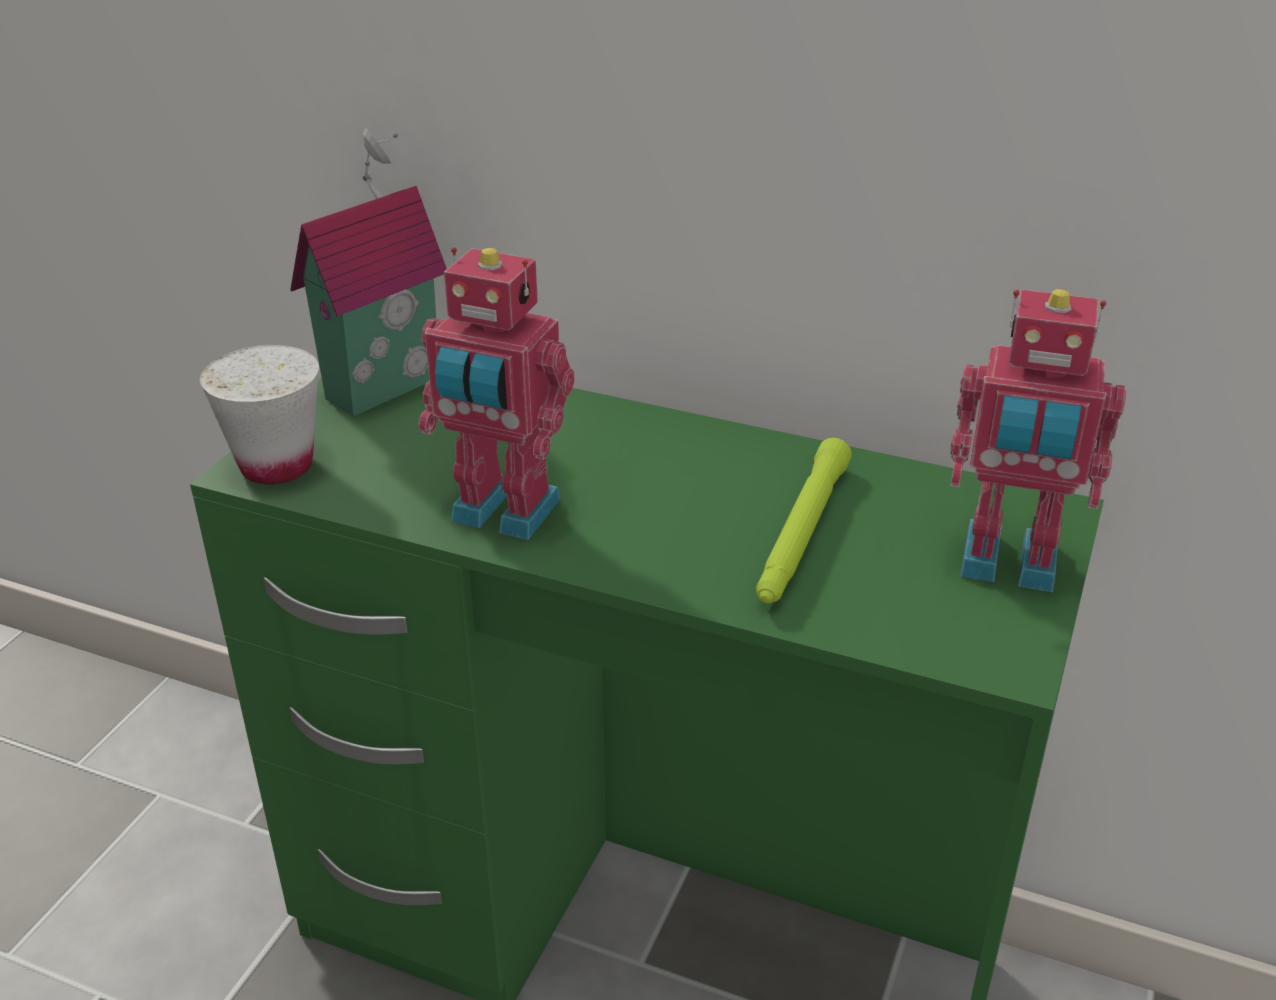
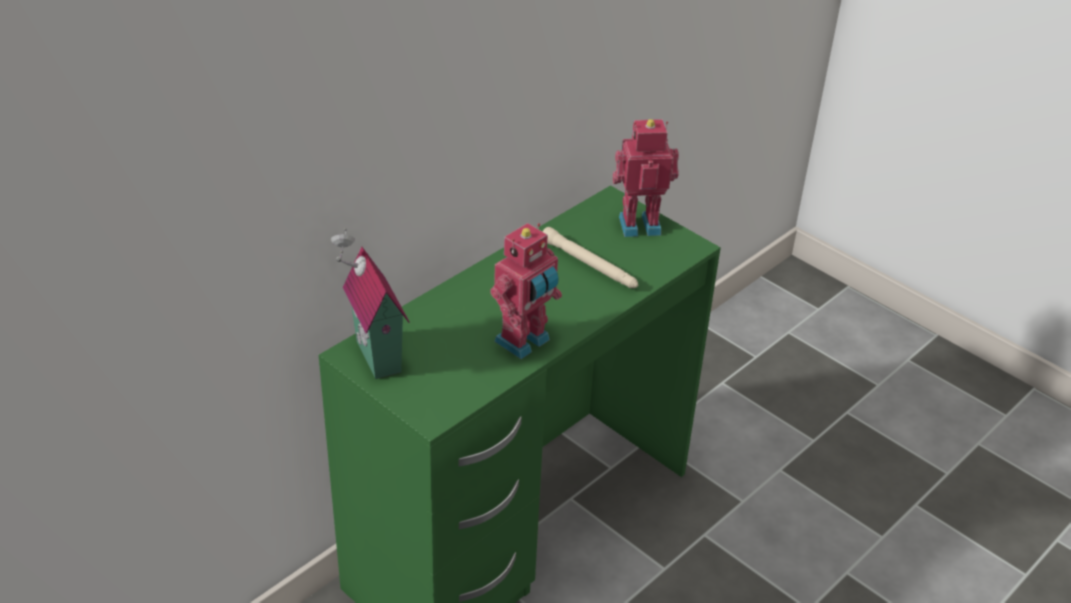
camera: 70 degrees left, 5 degrees up
(276, 466) = (434, 407): white cup -> none
(801, 534) = (590, 265): green flashlight -> beige flashlight
(1008, 565) = (639, 224): toy robot -> toy robot turned 135 degrees counterclockwise

